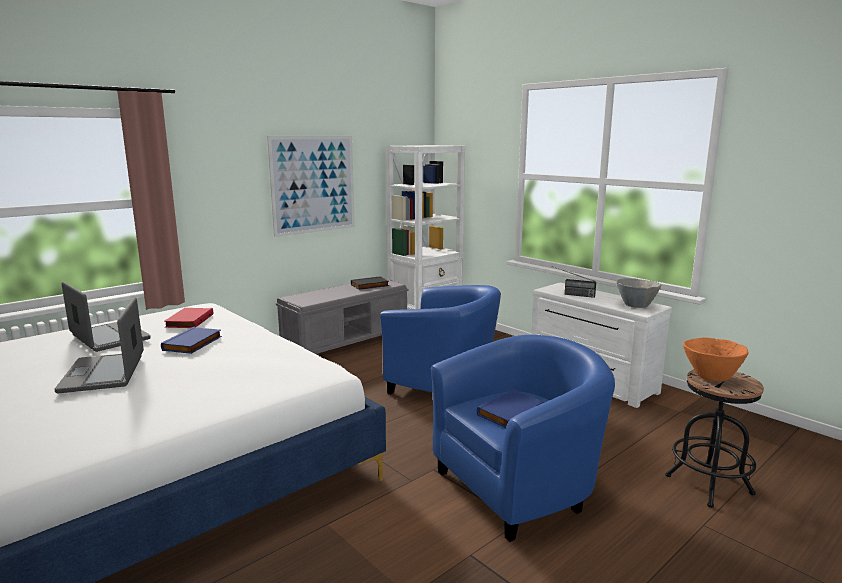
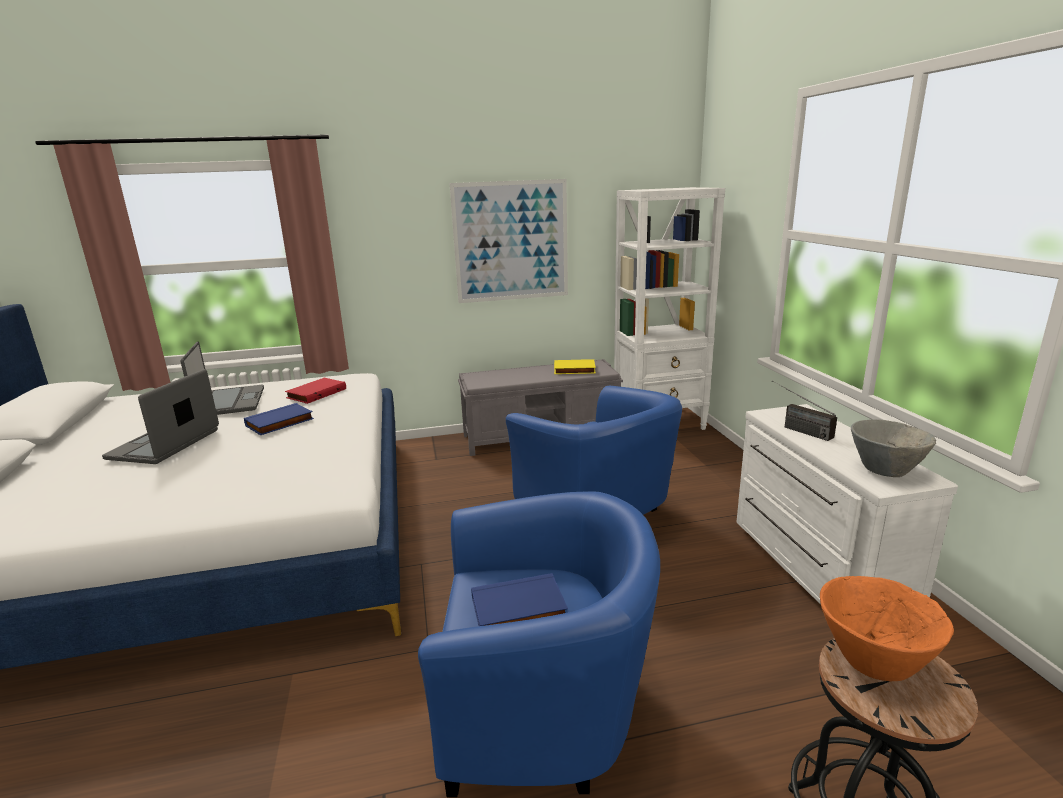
camera: 30 degrees right, 5 degrees up
(370, 285) = (574, 370): black book -> yellow book

